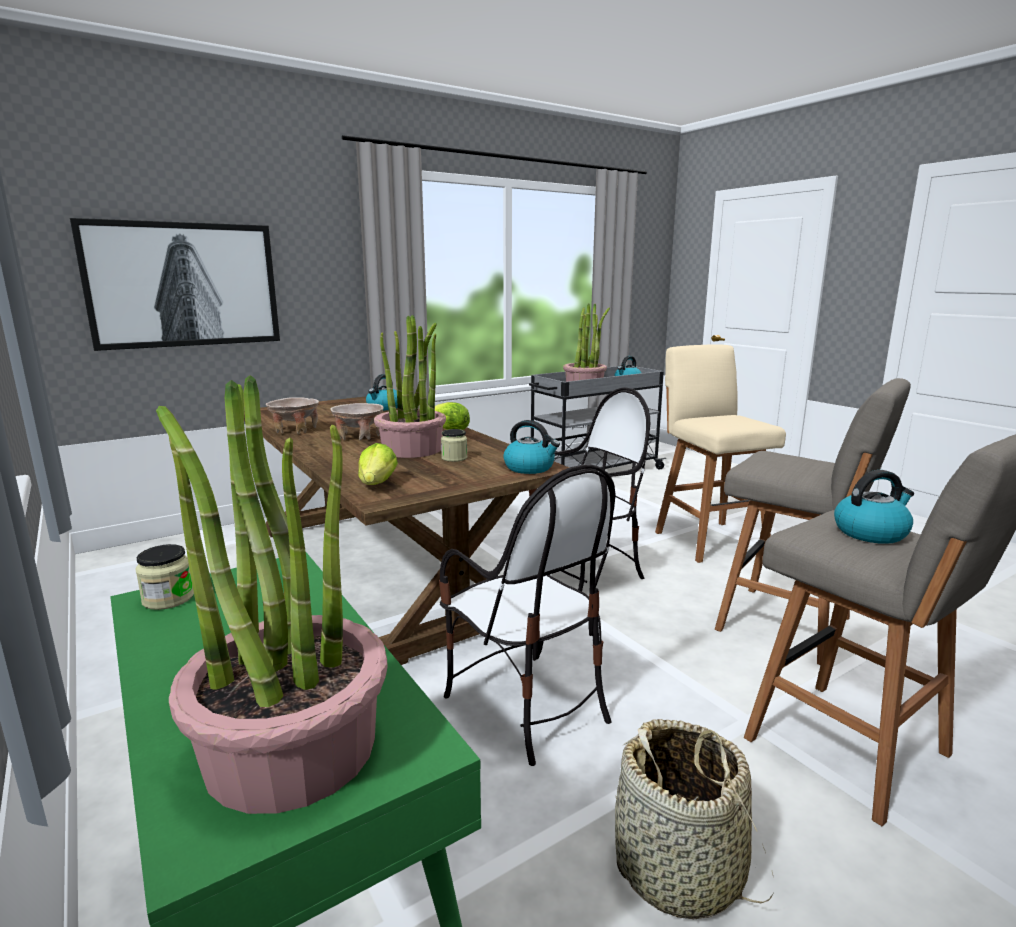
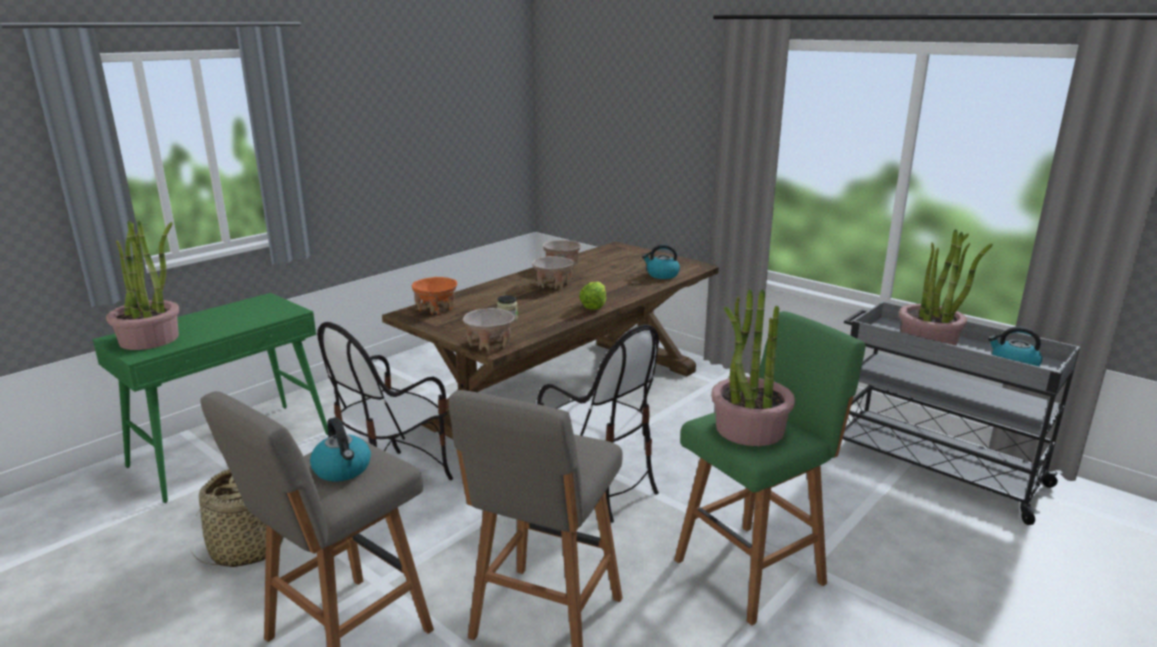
camera: 75 degrees right, 5 degrees up
(168, 598) = (264, 300): jar -> none
(184, 285) = (605, 139): picture -> none
(377, 484) = (436, 308): lettuce -> orange bowl
(412, 450) = (525, 304): potted plant -> potted plant (749, 429)
(530, 468) = (490, 344): kettle -> beige bowl
(708, 540) = (753, 569): beige stool -> green stool

